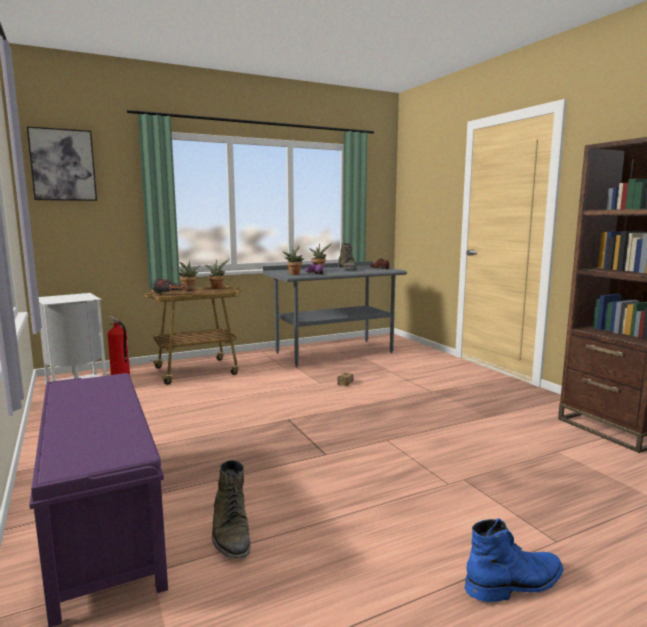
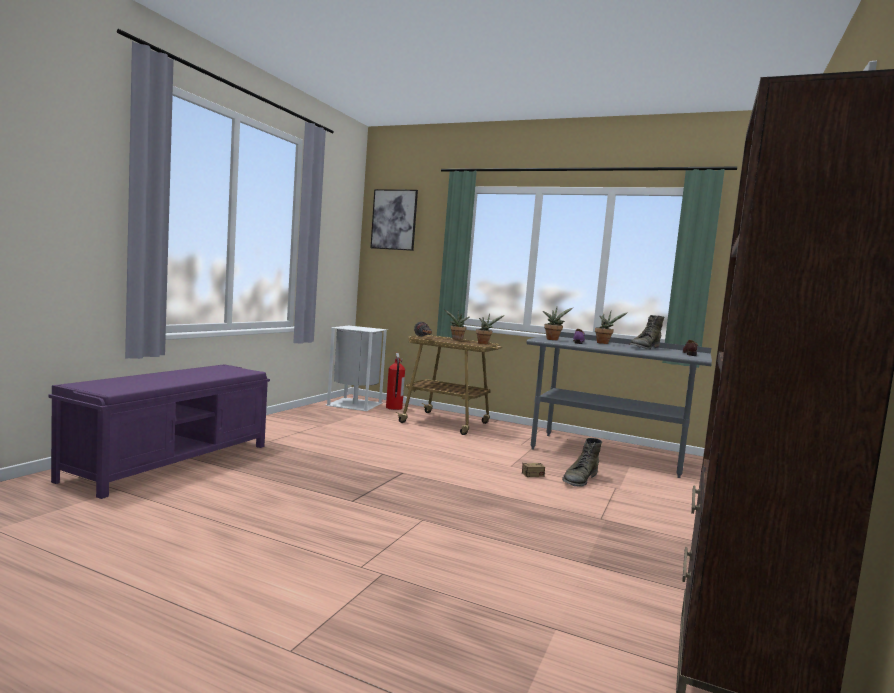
camera: 50 degrees right, 5 degrees down
(231, 532) = (185, 498): green boot -> green boot (579, 479)
(515, 583) = (183, 632): blue boot -> none

